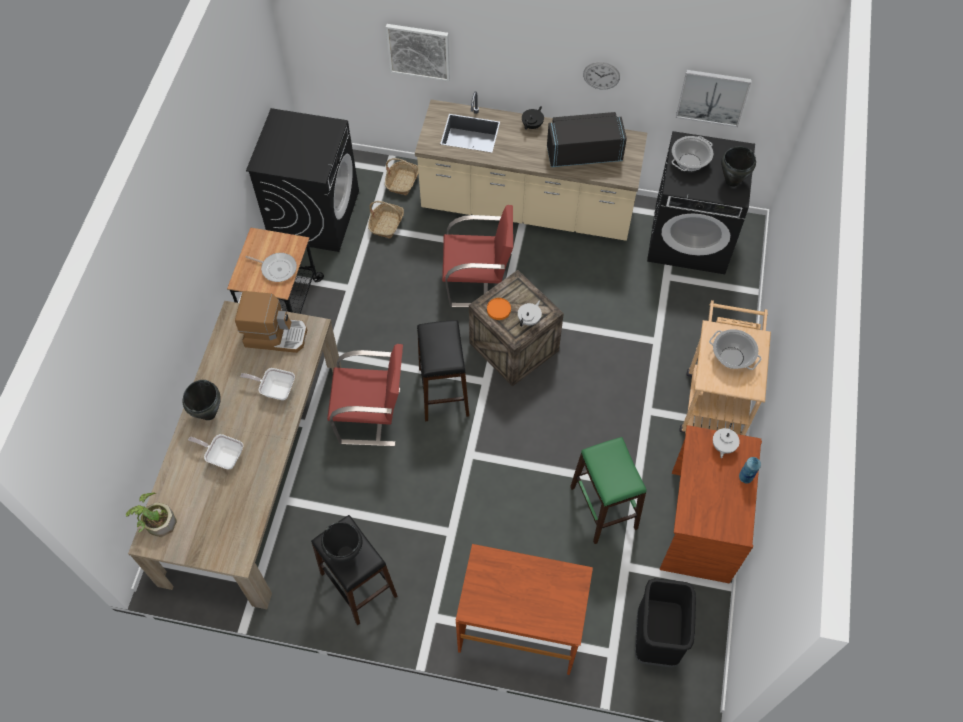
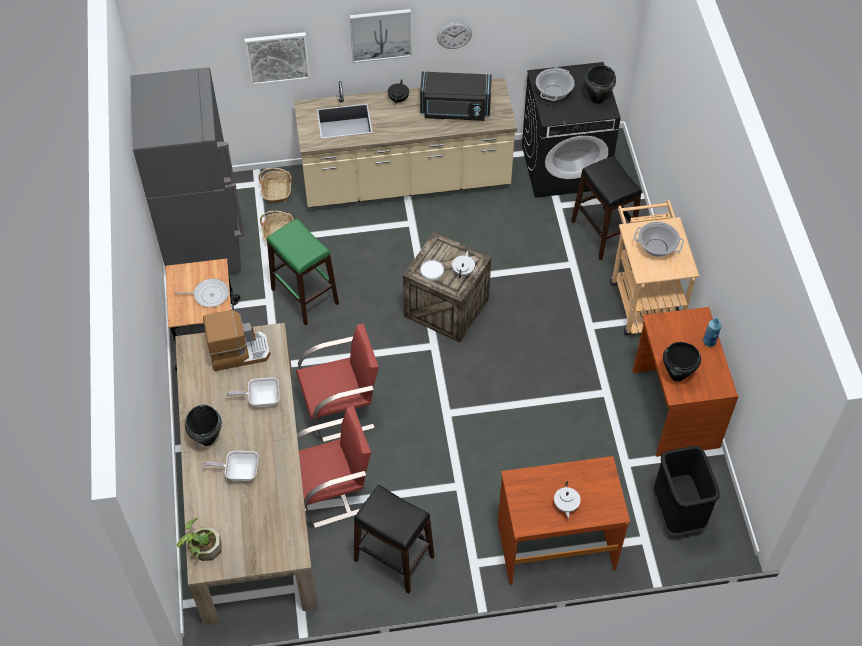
camera: 20 degrees left, 5 degrees down
(314, 215) = (204, 244): black washing machine -> grey fridge
(345, 554) = (391, 518): black cooking pot -> black cooking pot (677, 376)
(443, 391) = (398, 366): black stool -> black stool (602, 233)
(477, 282) = (388, 260): red chair -> red chair (332, 491)
(498, 310) = (432, 271): orange plate -> white plate
(583, 152) = (455, 110): black microwave -> black microwave turned 150 degrees counterclockwise
(603, 507) = (585, 420): green stool -> green stool (304, 296)
(712, 97) = (558, 29): picture -> picture (380, 34)
(723, 446) = (680, 323): white teapot -> white teapot (565, 505)

